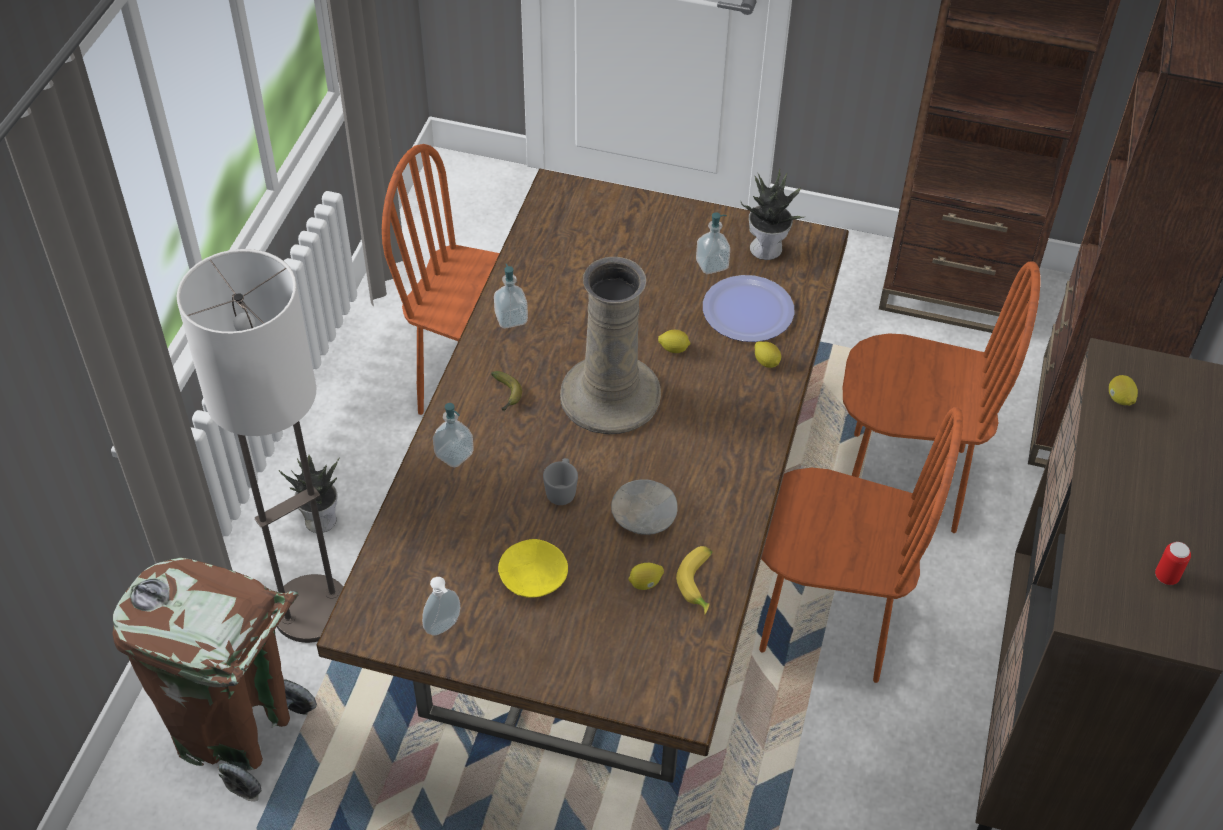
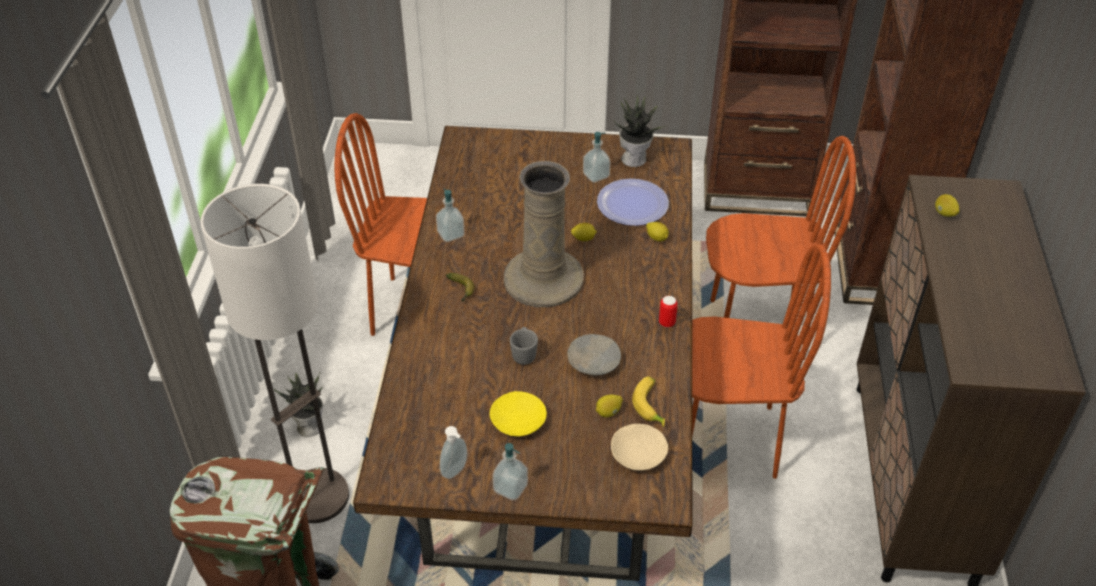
camera: 10 degrees left, 5 degrees down
(454, 454) = (431, 340): soap dispenser -> soap dispenser (510, 488)
(668, 643) = (639, 454): none -> beige bowl
(1166, 577) = (1021, 332): can -> can (667, 323)

